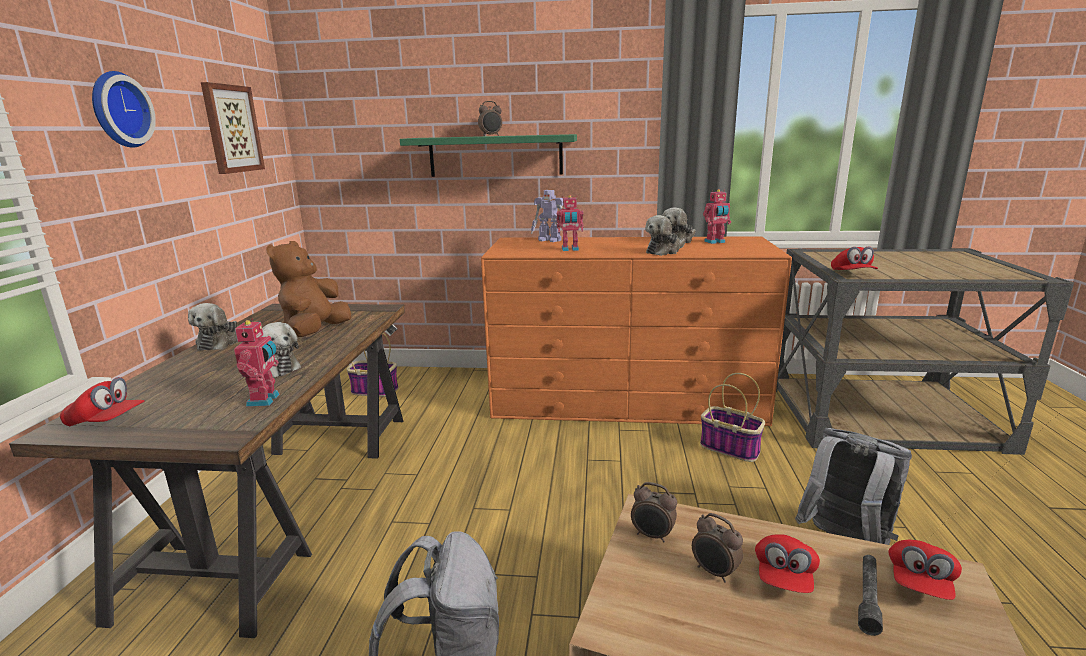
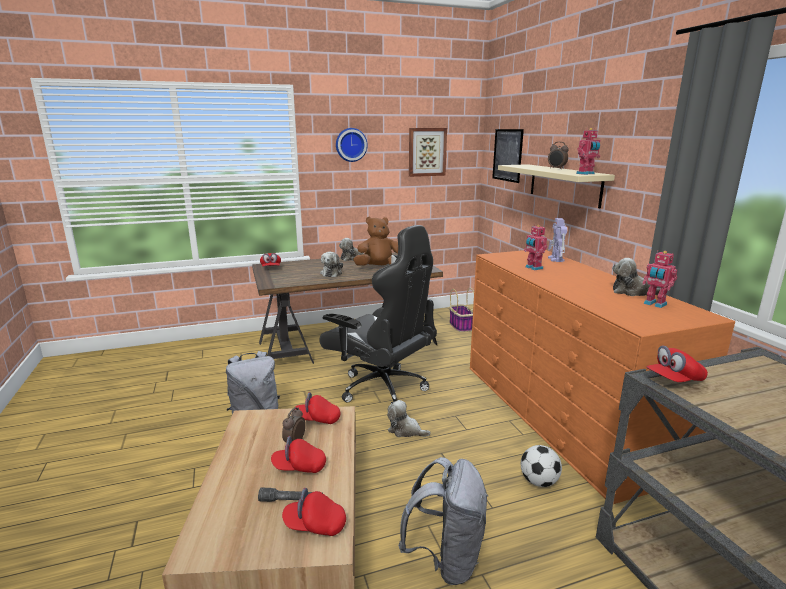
camera: 65 degrees right, 0 degrees up
(265, 400) = (300, 281): toy robot -> toy robot (586, 174)
(362, 129) = (507, 155): none -> picture
(467, 500) = (378, 387): none -> black office chair
(495, 156) = (564, 184): green shelf -> beige shelf
(652, 536) = (317, 419): alarm clock -> red cap
(664, 251) = (576, 291): plush toy -> plush toy (405, 430)
(731, 448) = (539, 482): basket -> football

